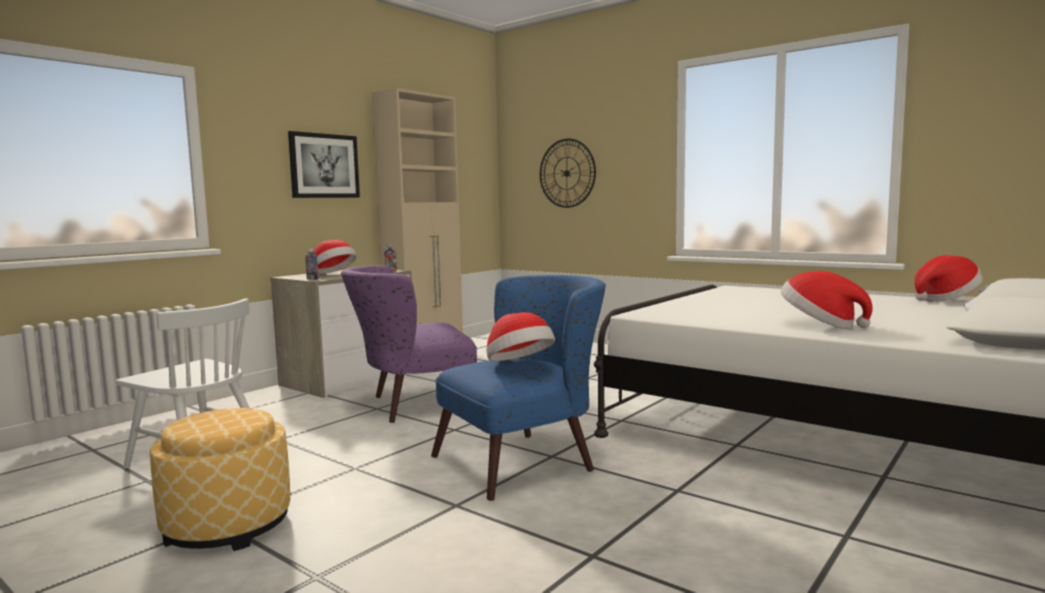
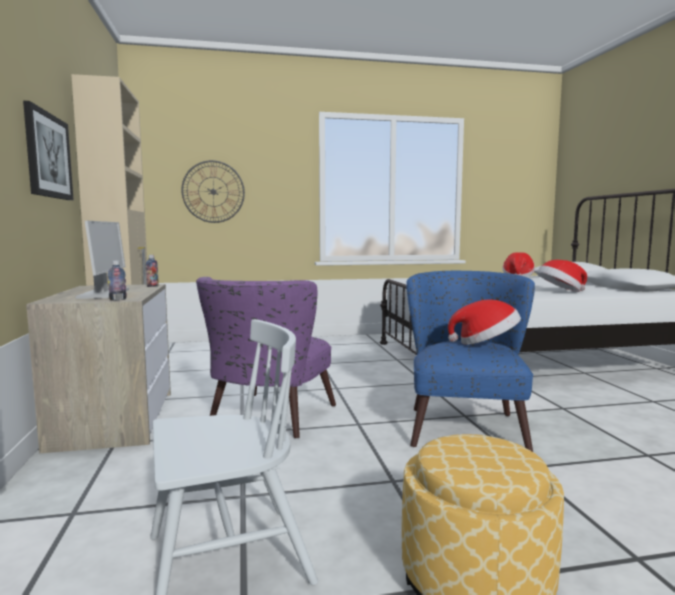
camera: 50 degrees left, 0 degrees up
(333, 274) = (104, 294): hat -> monitor

